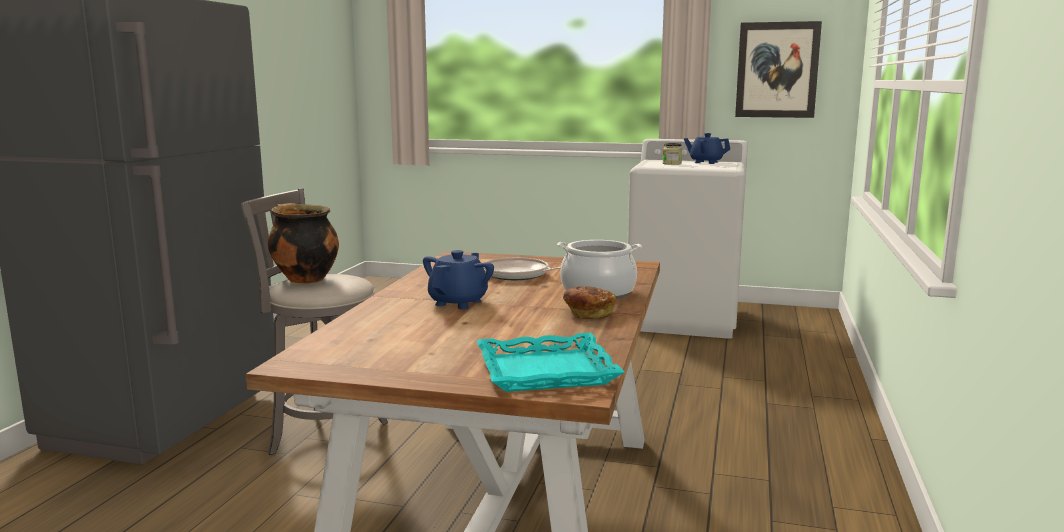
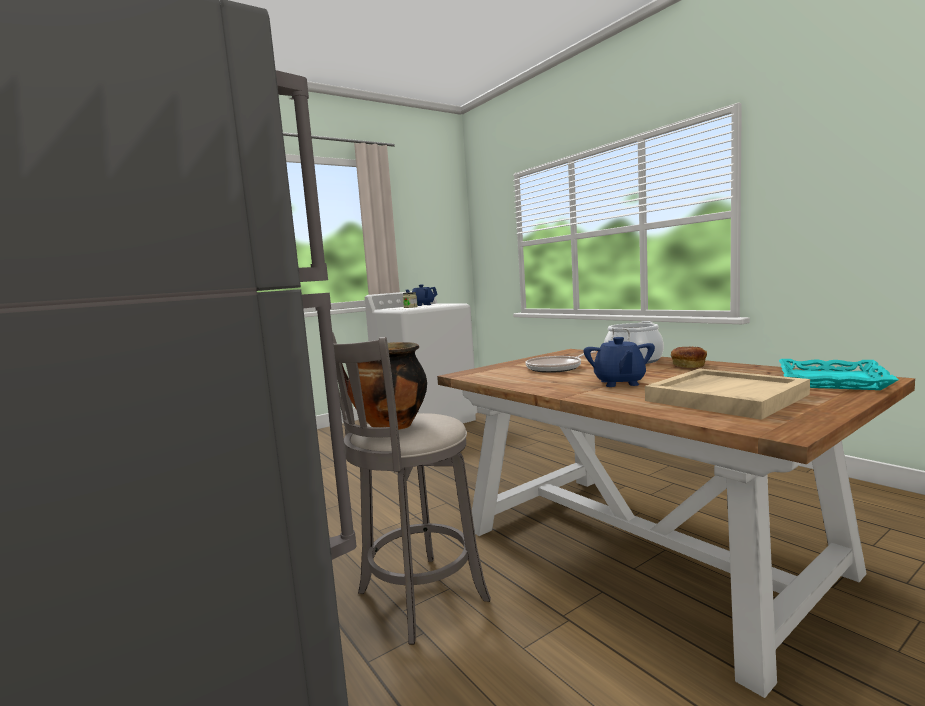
camera: 50 degrees left, 5 degrees down
(417, 339) = (725, 397): none -> beige tray
(458, 302) = (619, 383): blue teapot -> blue teapot turned 150 degrees counterclockwise
(777, 70) = (428, 244): picture -> none

